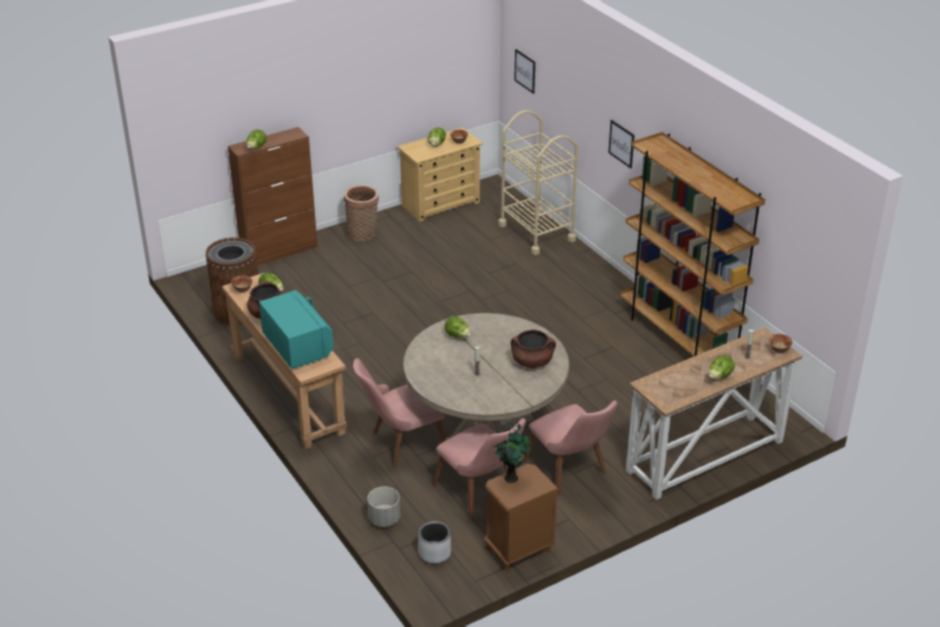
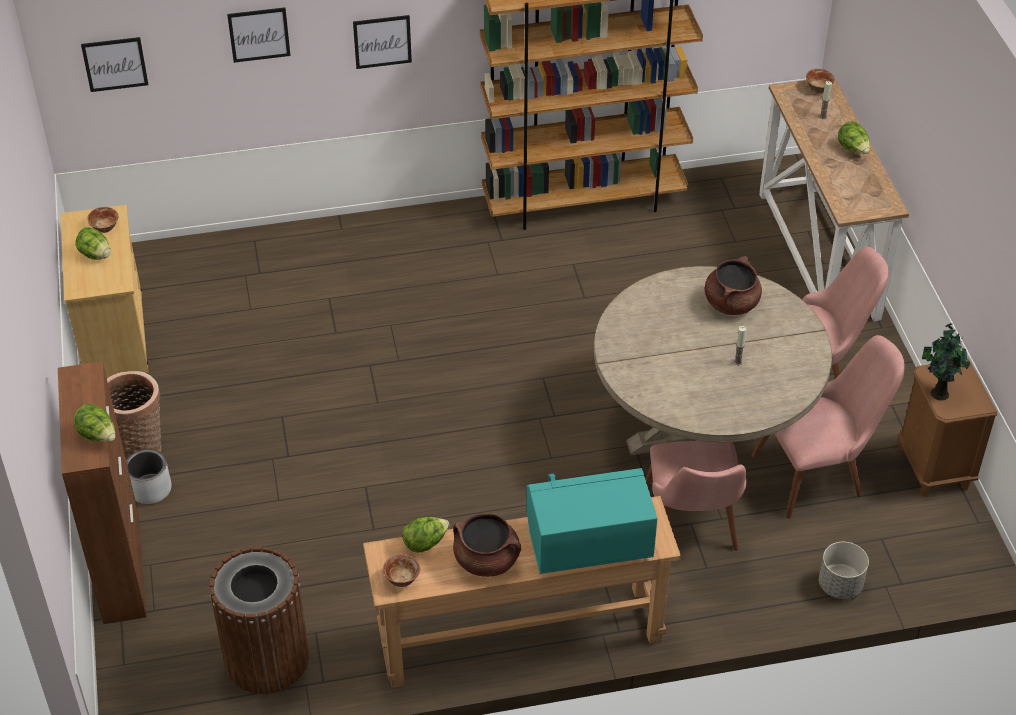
camera: 70 degrees left, 10 degrees up
(435, 552) = (917, 548): grey planter -> grey planter (150, 489)
(457, 336) = (644, 359): lettuce -> none
(537, 232) = (264, 255): beige cart -> none
(576, 97) = (259, 34): none -> picture

